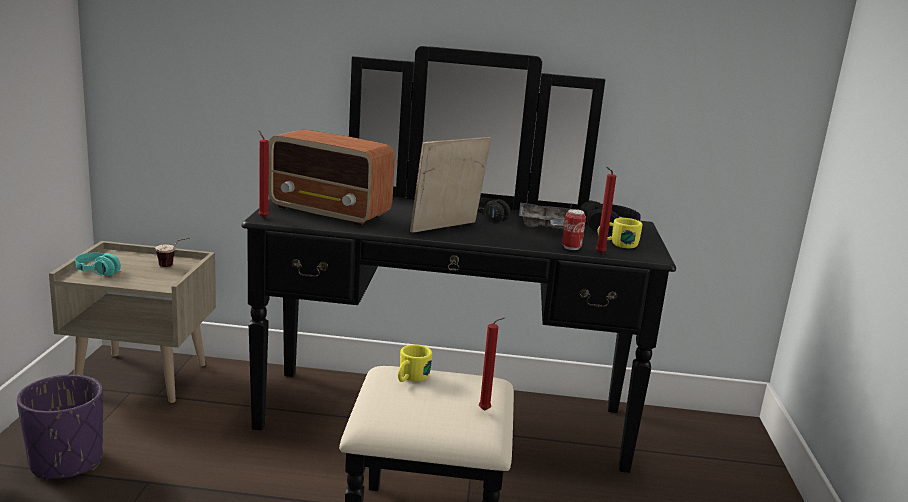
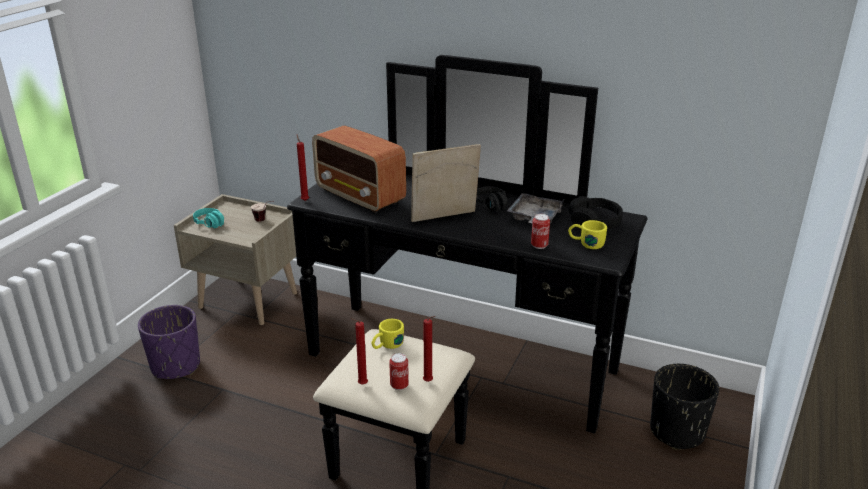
camera: 20 degrees right, 10 degrees up
(453, 418) = (399, 385): none -> can
(599, 254) = (559, 254): red candle -> red candle (361, 384)
(710, 460) = (677, 432): none -> black planter

